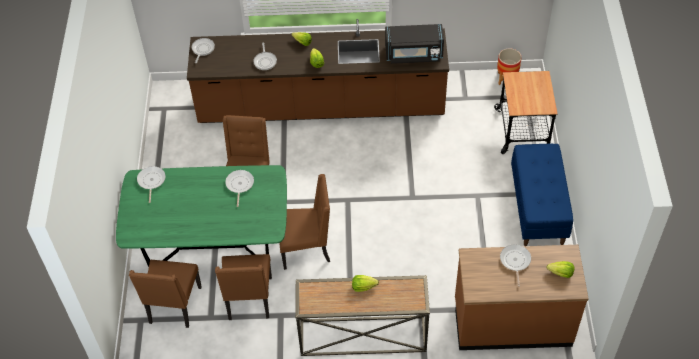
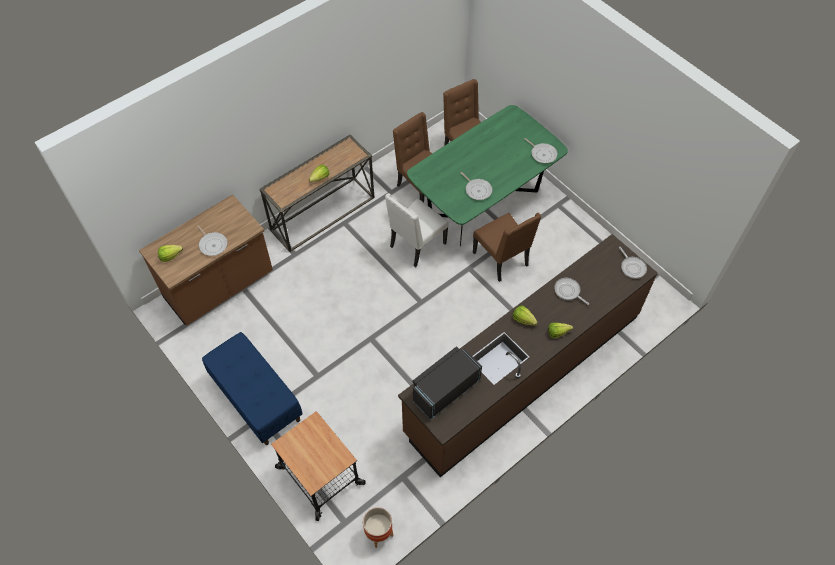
camera: 140 degrees right, 5 degrees up
(306, 248) = (416, 245): brown chair -> white chair

